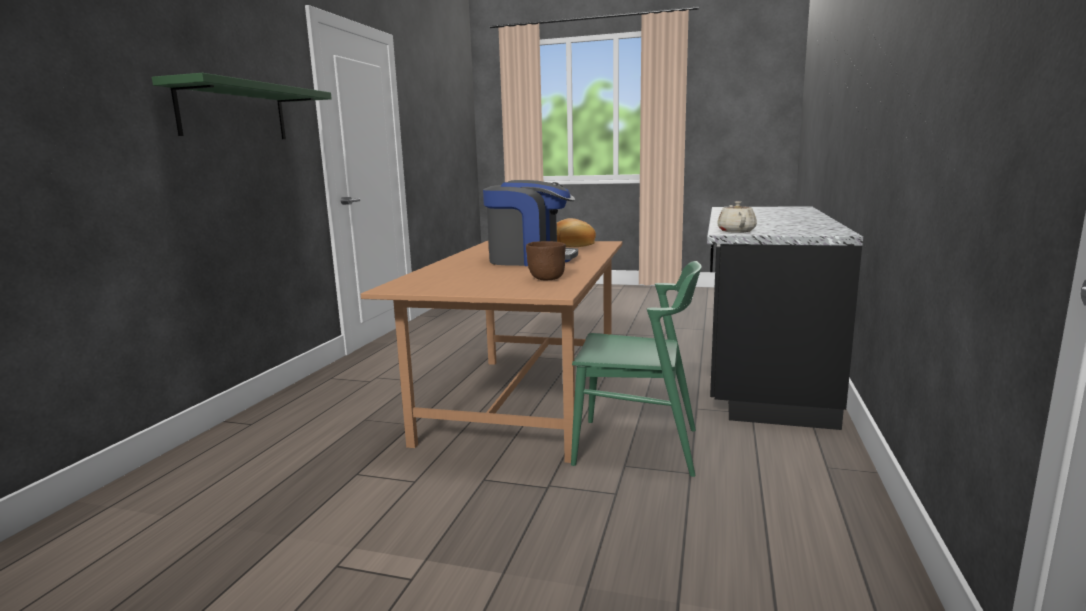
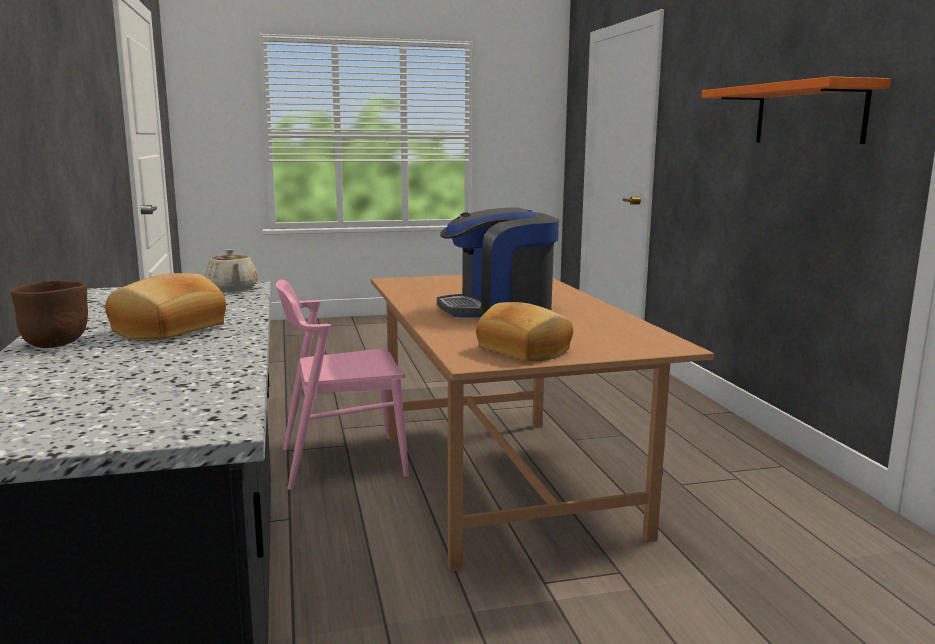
camera: 150 degrees right, 0 degrees up
(233, 112) = (809, 114): green shelf -> orange shelf
(546, 279) = (424, 290): brown bowl -> brown bowl (57, 344)
(637, 446) = (342, 461): green chair -> pink chair
(758, 219) = (170, 330): none -> bread

